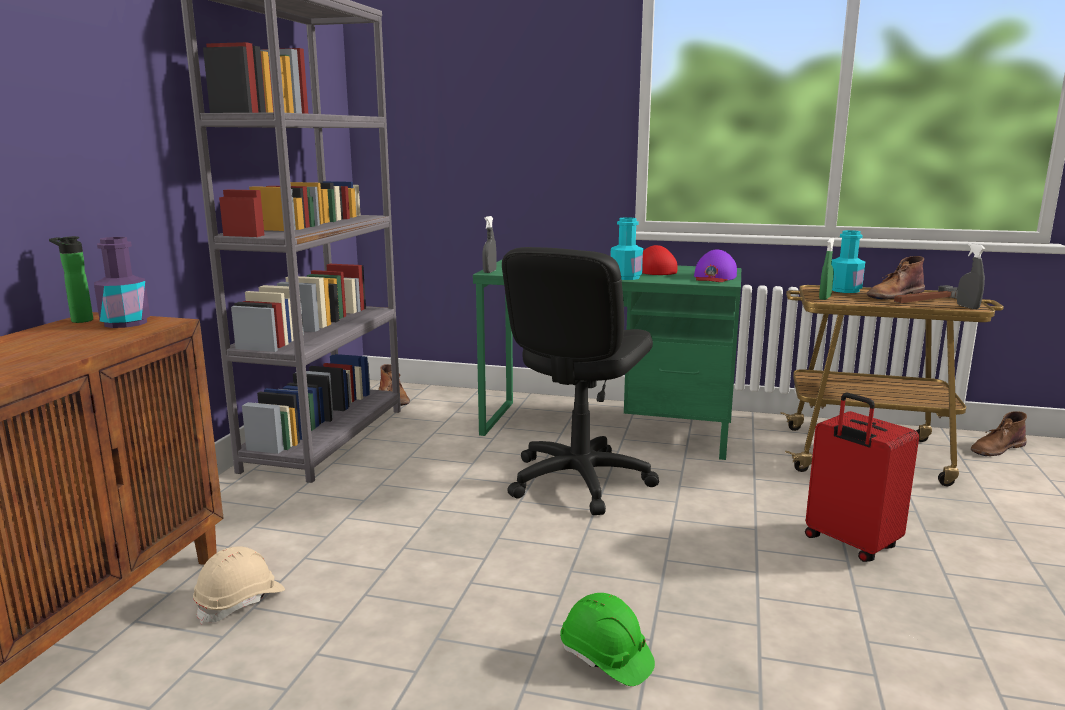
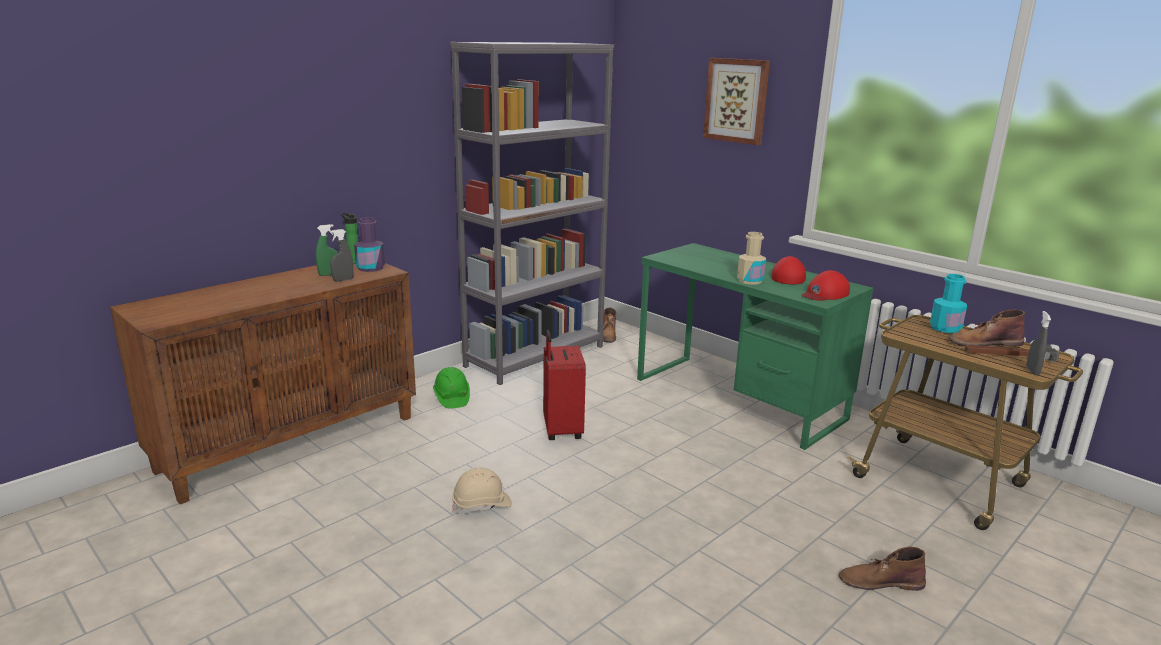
camera: 30 degrees right, 5 degrees up
(241, 602) = (402, 446): beige hard hat -> beige hard hat (482, 505)
(489, 271) = (657, 256): grey spray bottle -> grey spray bottle (343, 280)
(532, 83) = (736, 100): none -> picture
(578, 481) = (669, 433): black office chair -> none
(605, 658) = (558, 547): green hard hat -> green hard hat (451, 398)
(626, 277) = (750, 281): turquoise bottle -> beige bottle
(714, 277) = (824, 294): purple cap -> red cap
(825, 298) = (909, 332): green spray bottle -> green spray bottle (329, 274)
(849, 544) = (819, 542): red suitcase -> red suitcase (561, 430)
(996, 448) = (1093, 515): brown boot -> brown boot (880, 581)

